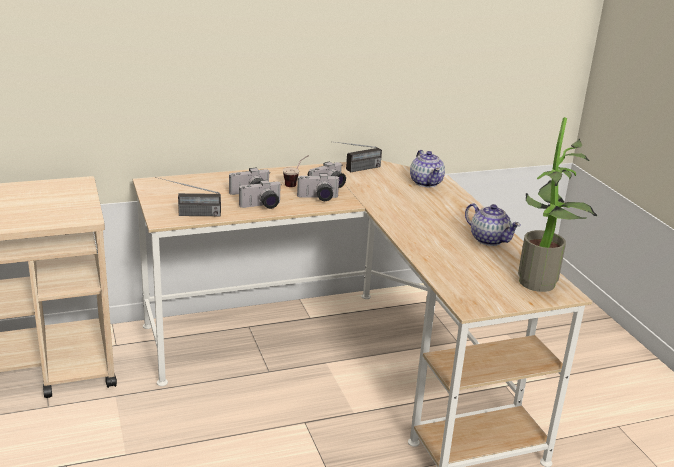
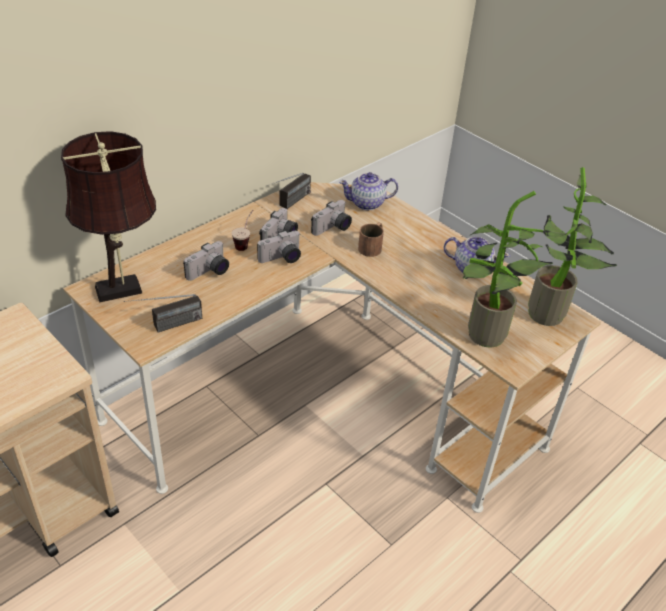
camera: 25 degrees left, 15 degrees up
(175, 188) = (123, 289): none -> brown table lamp
(261, 206) = (234, 289): camera -> camera (333, 229)
(406, 207) = (372, 246): none -> brown mug
(426, 182) = (367, 203): teapot -> teapot turned 120 degrees clockwise
(459, 283) = (484, 338): none -> potted plant

